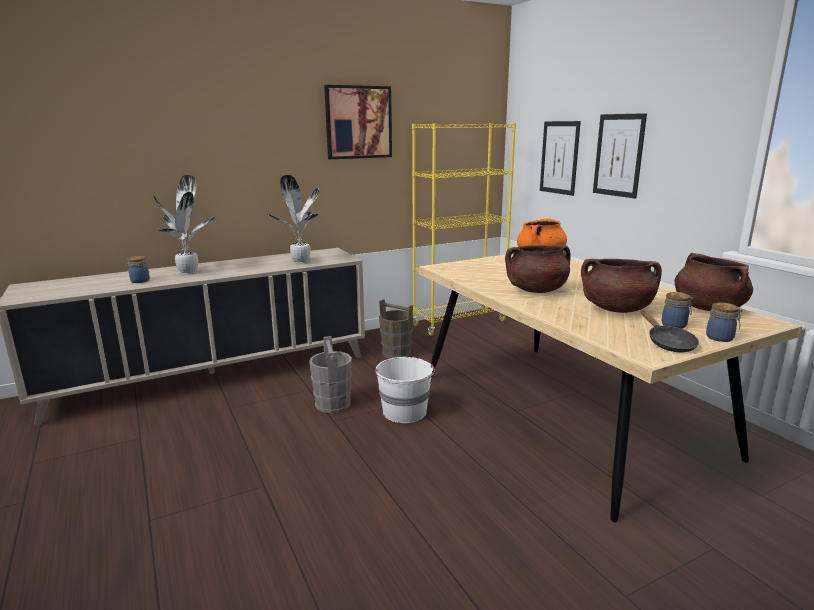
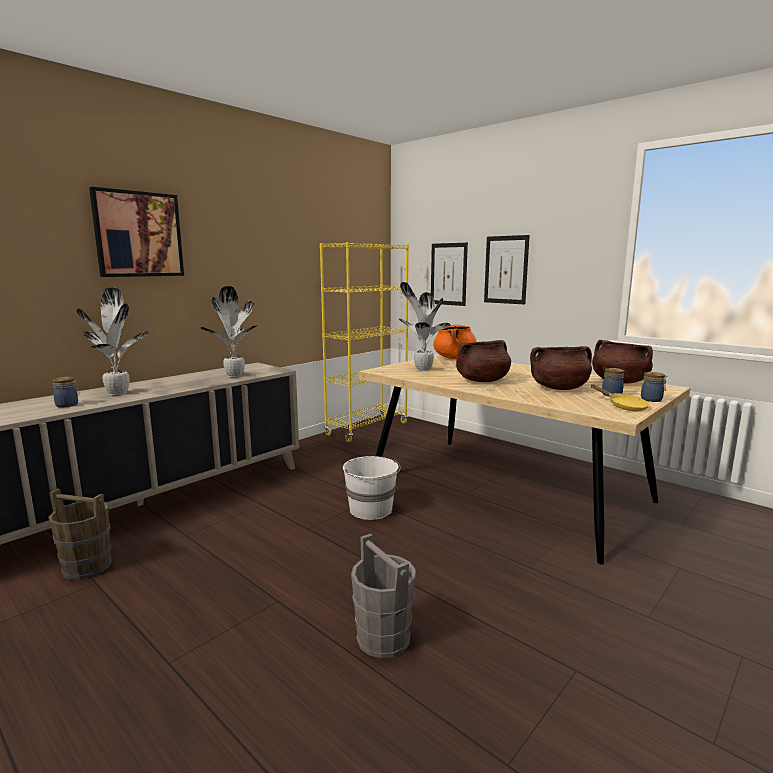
camera: 20 degrees left, 5 degrees down
(333, 404) = (296, 514): grey bucket -> grey bucket (383, 638)
(358, 122) = (272, 240): picture -> picture (138, 234)
(396, 353) = (327, 461): brown bucket -> brown bucket (87, 567)
(486, 270) = (422, 369): none -> potted plant
(668, 343) = (623, 406): black frying pan -> yellow frying pan

